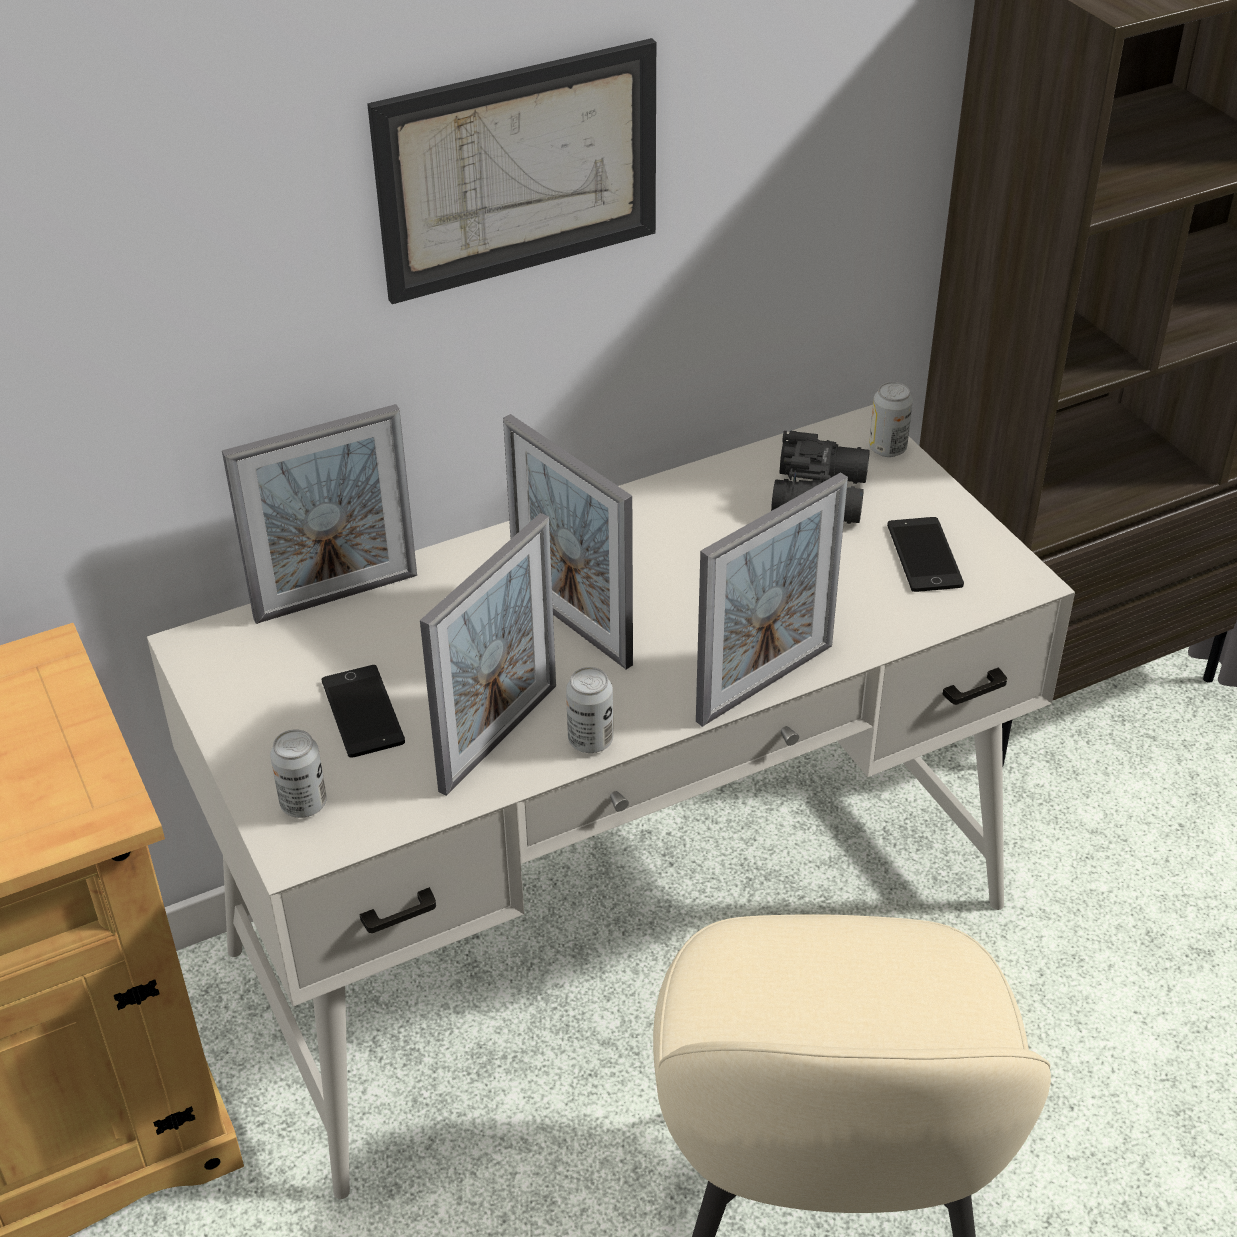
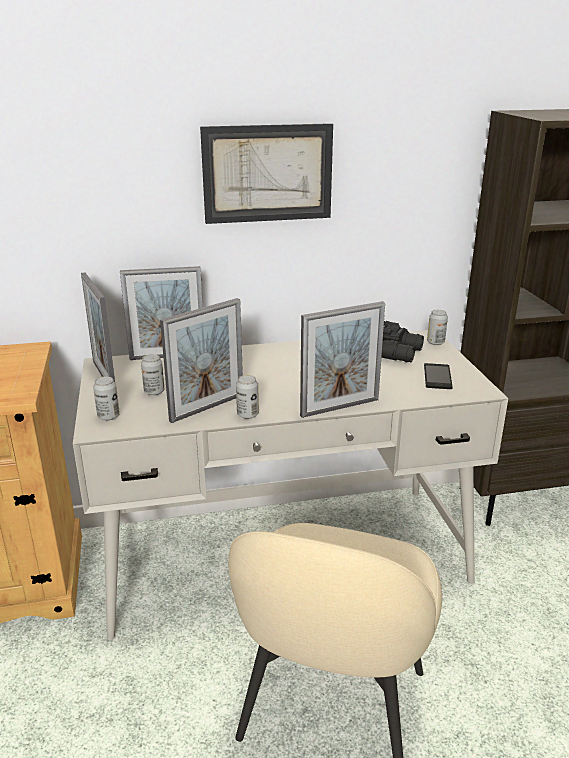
camera: 15 degrees right, 15 degrees down
(363, 712) = (154, 392): phone -> can
(571, 624) = (262, 377): picture frame -> picture frame (104, 376)

